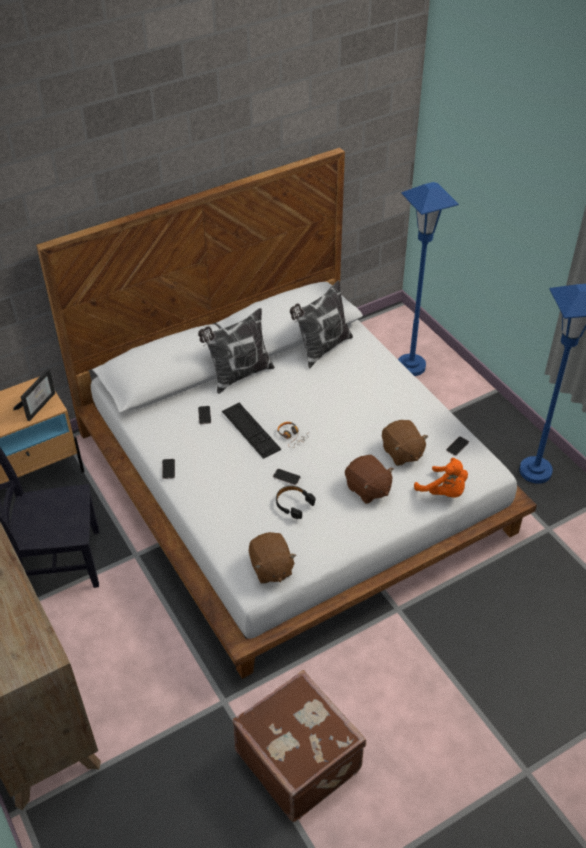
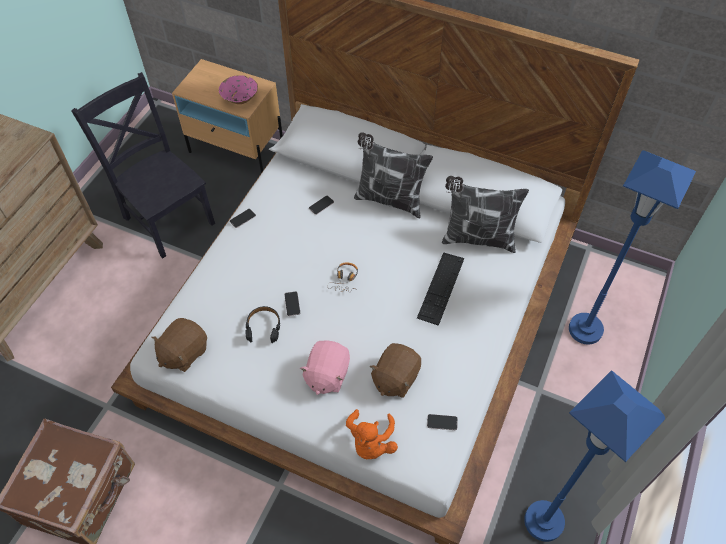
camera: 55 degrees right, 10 degrees up
(38, 404) = (240, 99): picture frame -> pink bowl
(250, 430) = (328, 246): keyboard -> keyboard (441, 288)
(367, 489) = (326, 375): brown plush toy -> pink plush toy

